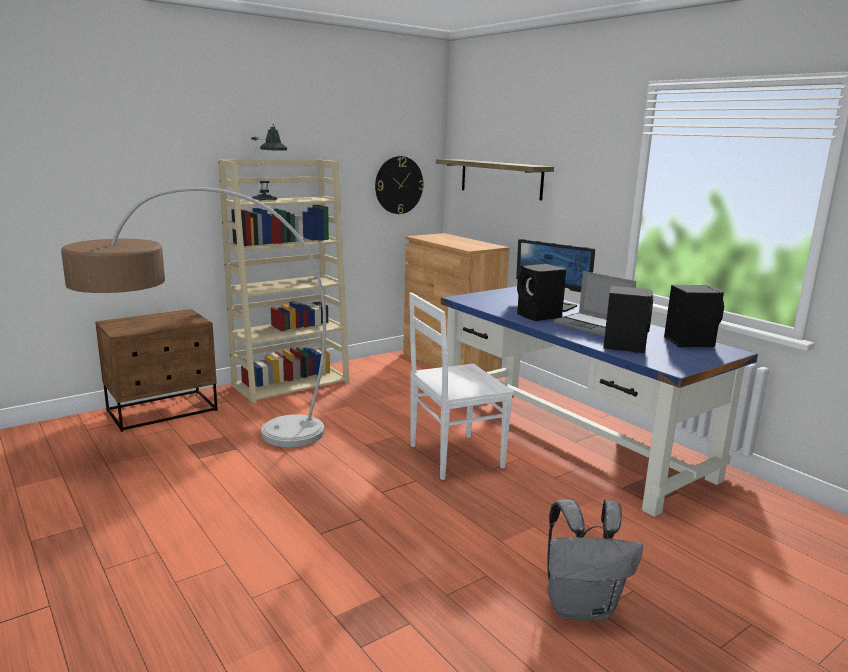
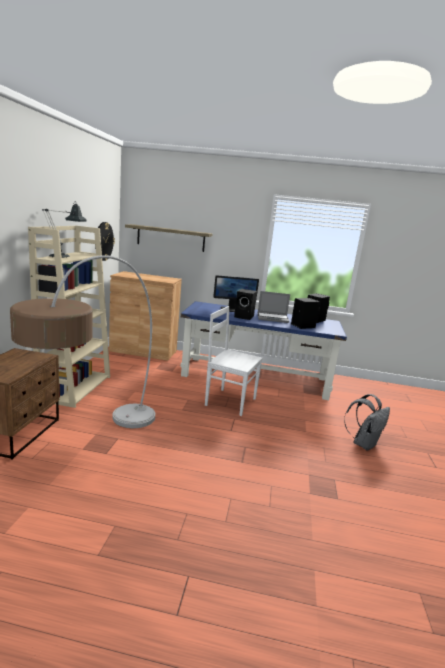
camera: 45 degrees left, 0 degrees up
(453, 456) = (229, 401): white chair -> white chair turned 90 degrees clockwise

